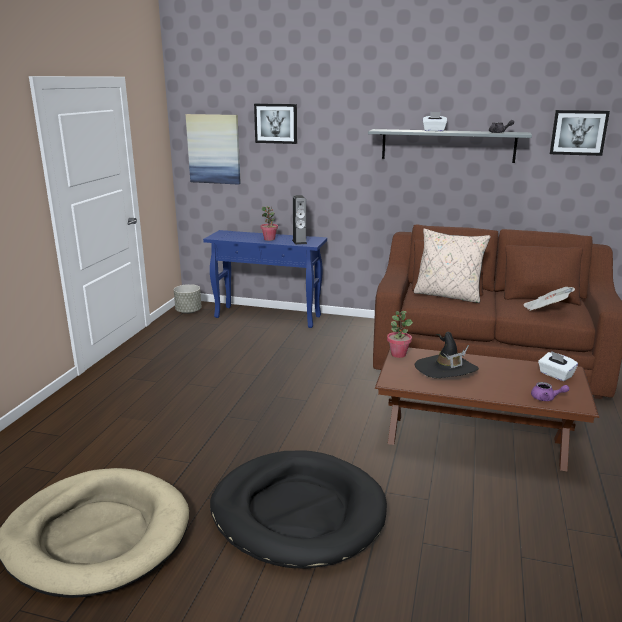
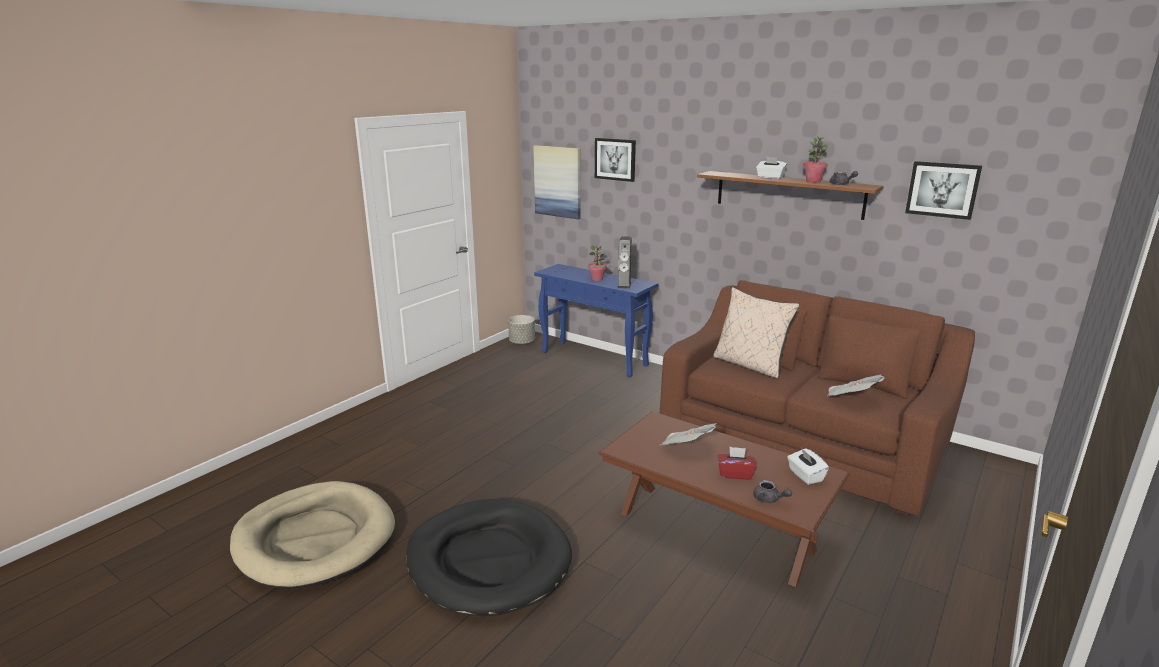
camera: 20 degrees right, 0 degrees up
(398, 354) = (651, 422): potted plant -> potted plant (813, 181)
(446, 369) = (686, 447): black hat -> newspaper
(447, 145) = (788, 194): grey shelf -> brown shelf
(503, 383) = (735, 474): none -> red tissue box
(546, 398) = (769, 499): purple teapot -> grey teapot

